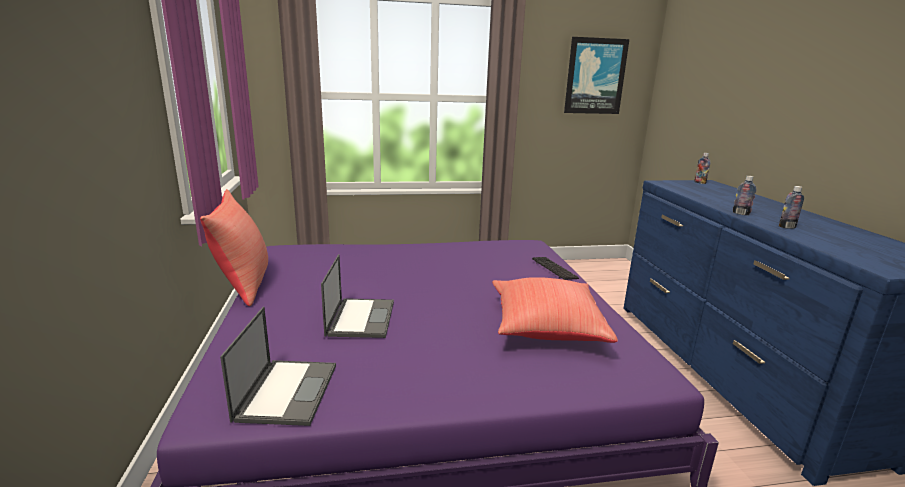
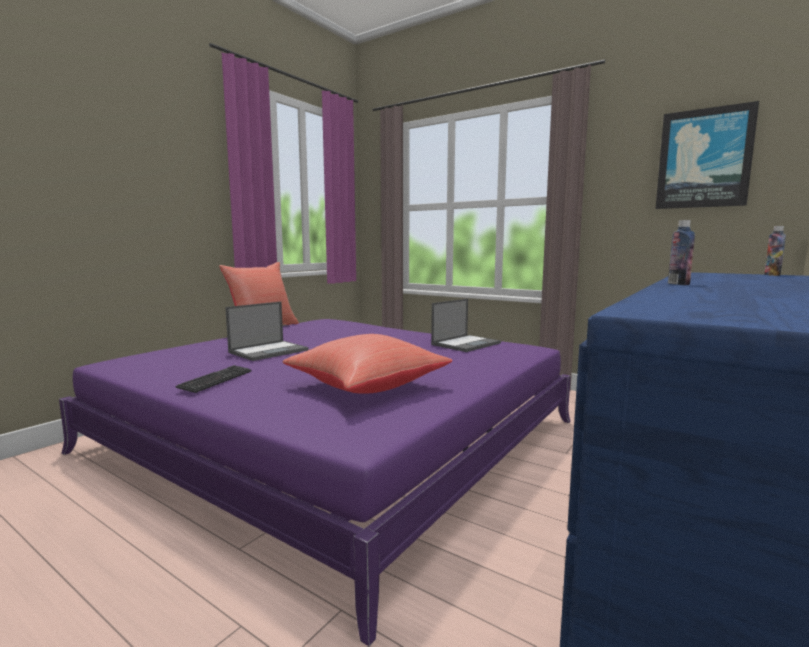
camera: 45 degrees right, 10 degrees down
(287, 391) = (153, 365): laptop -> laptop (466, 344)
(554, 269) = (499, 364): keyboard -> keyboard (216, 380)
(787, 227) = (696, 291): bottle -> none

